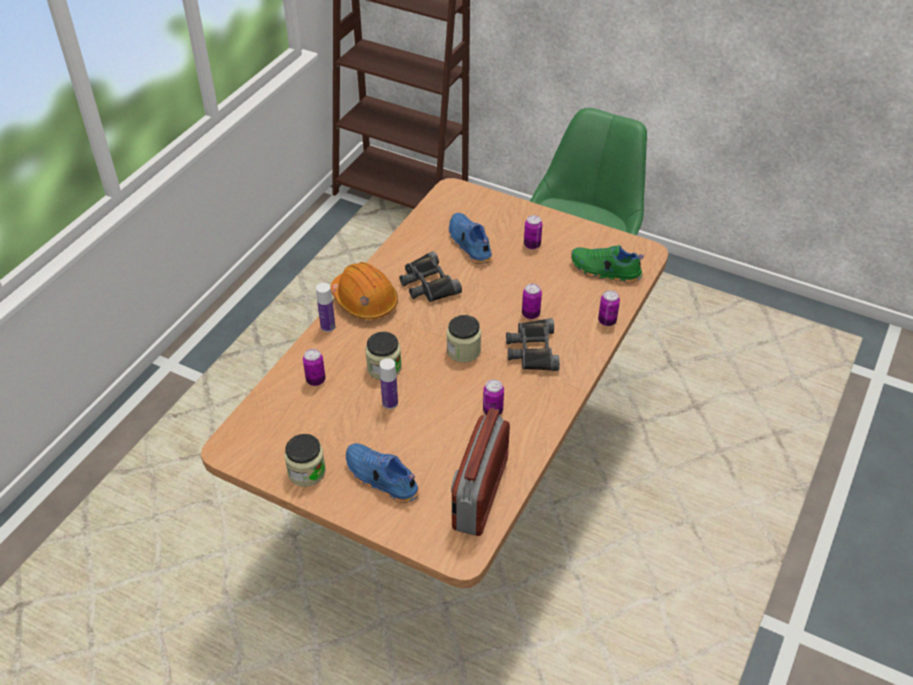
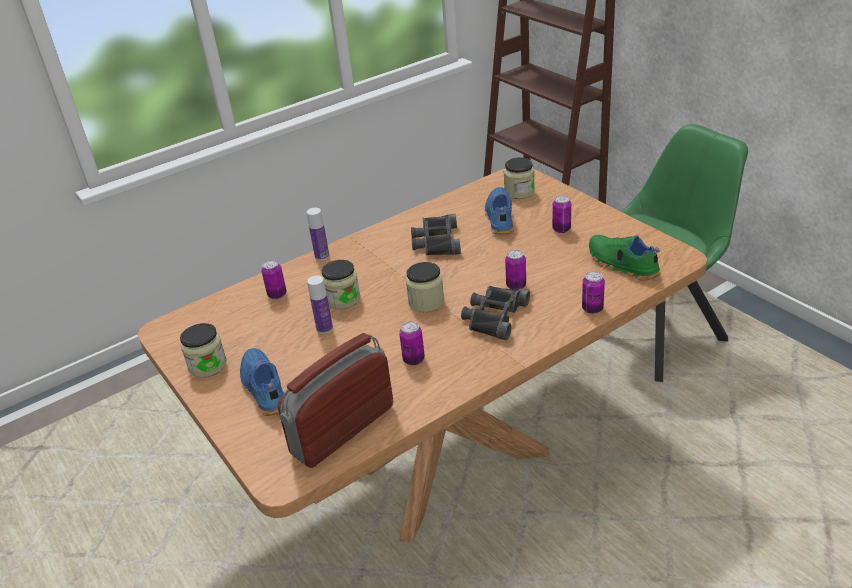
camera: 30 degrees right, 10 degrees down
(364, 301) = (369, 243): orange hard hat -> none
(468, 211) = (519, 192): none -> jar

